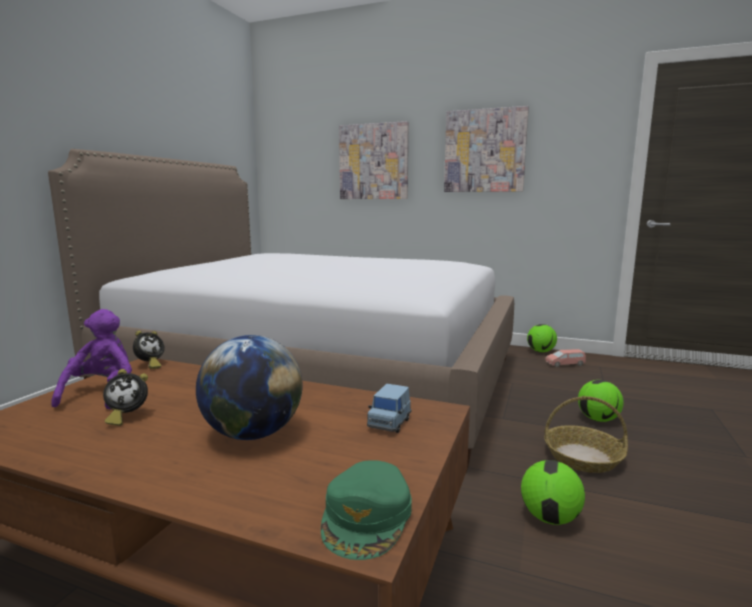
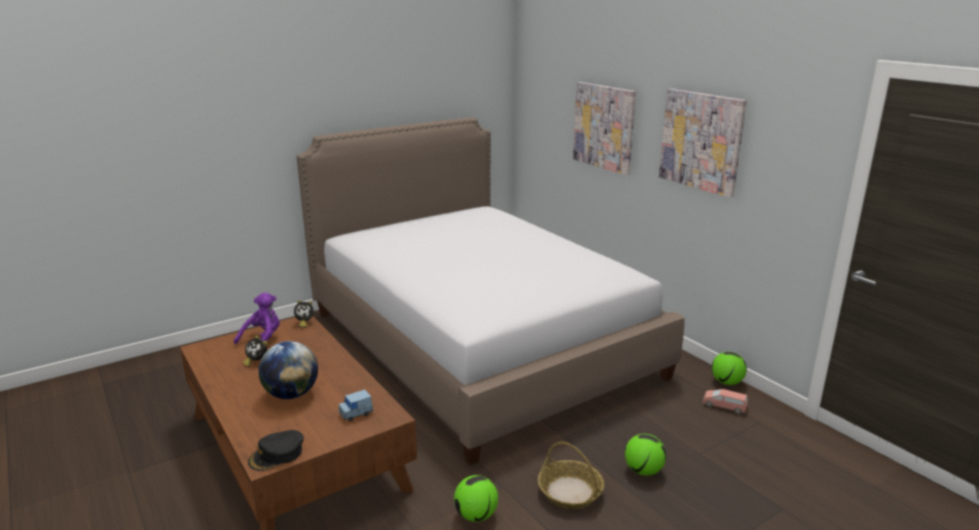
camera: 35 degrees right, 10 degrees up
(367, 516) = (277, 455): green cap -> black cap

